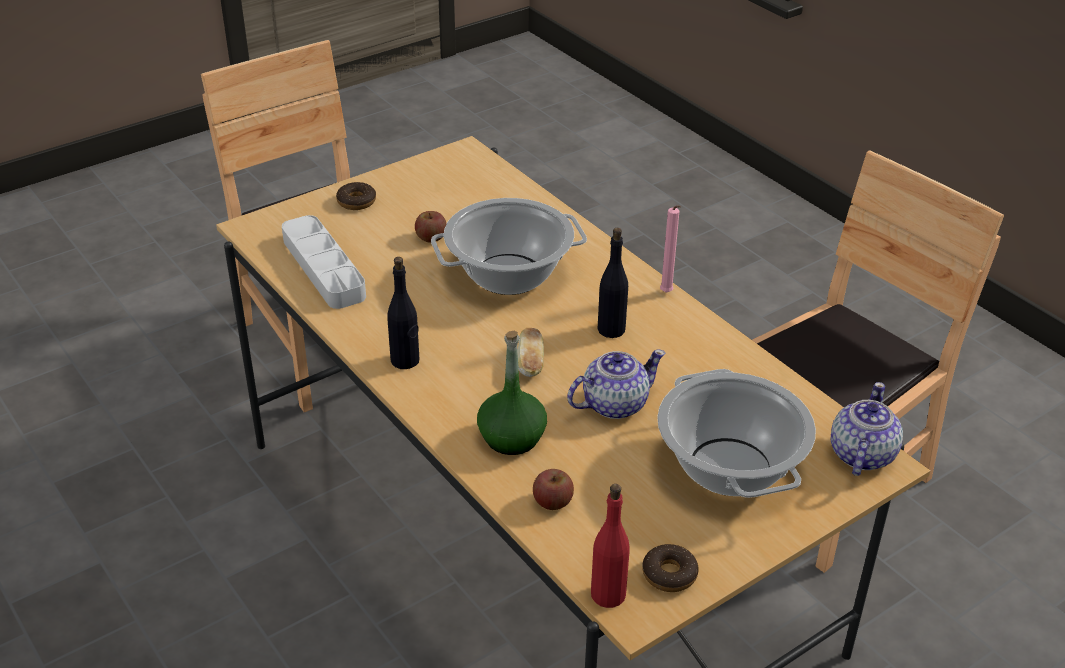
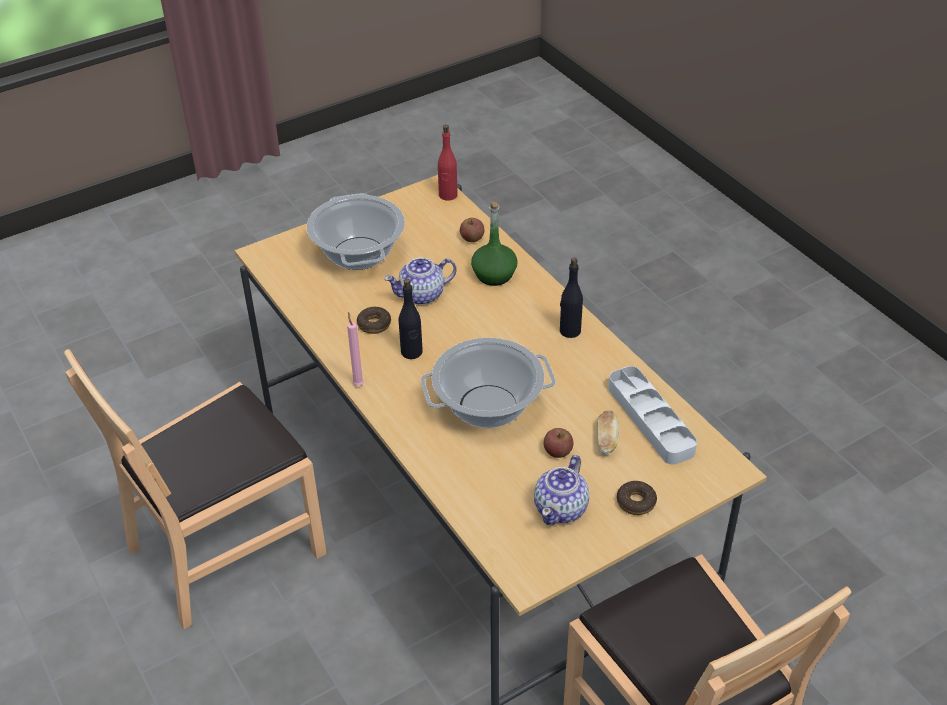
camera: 175 degrees left, 5 degrees up
(530, 363) = (477, 326): bread -> bread (606, 440)
(669, 574) = (412, 203): donut -> donut (374, 324)
(861, 455) = (272, 259): teapot -> teapot (561, 508)

